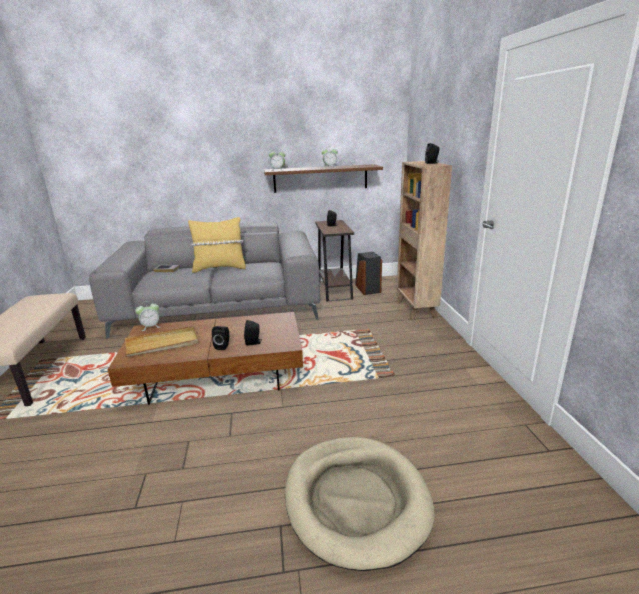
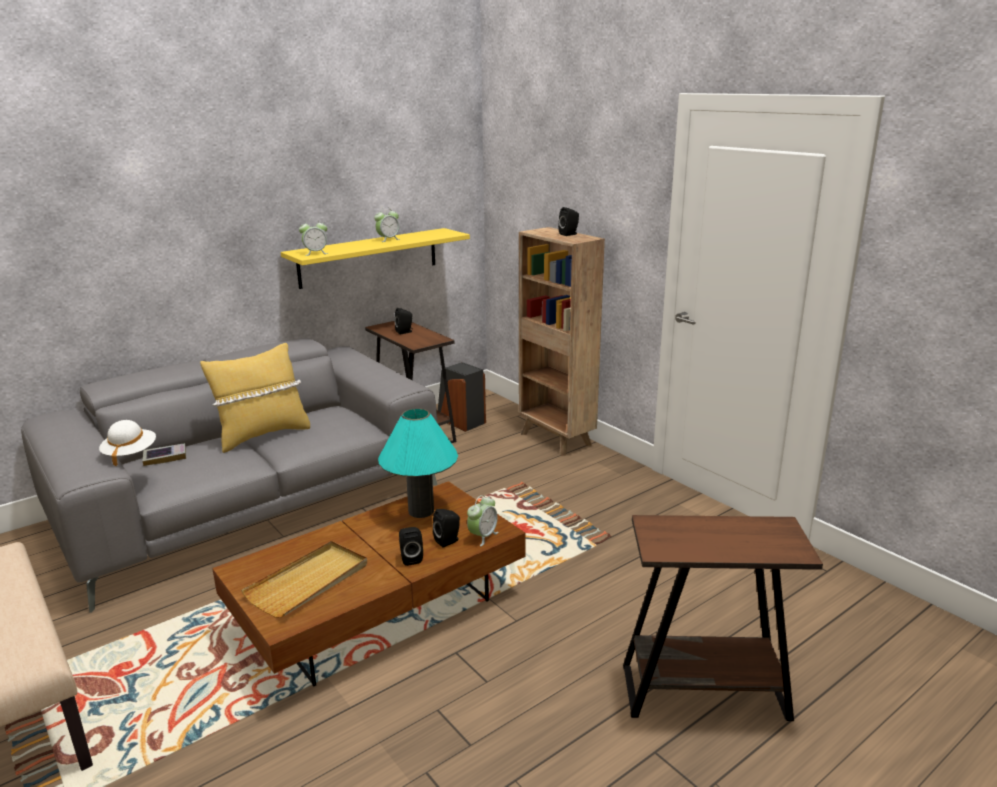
camera: 30 degrees left, 0 degrees up
(137, 261) = (130, 454): none -> white hat
(151, 327) = (248, 562): alarm clock -> alarm clock (482, 536)
(259, 323) = (421, 511): none -> turquoise table lamp
(320, 178) = (369, 257): brown shelf -> yellow shelf
(356, 500) = (704, 692): beige dog bed -> brown side table

